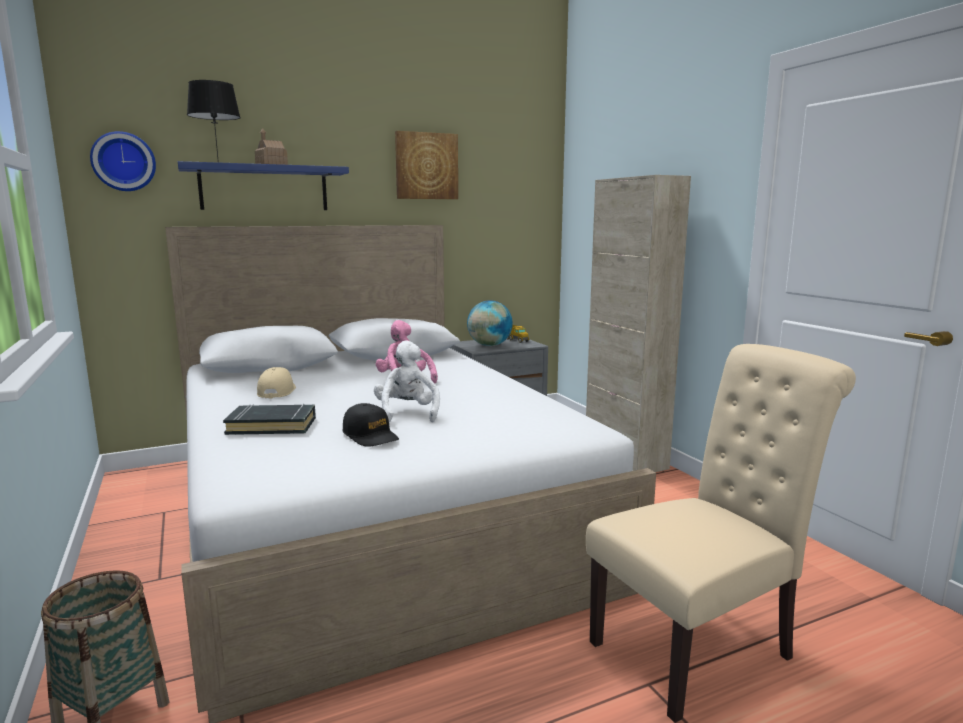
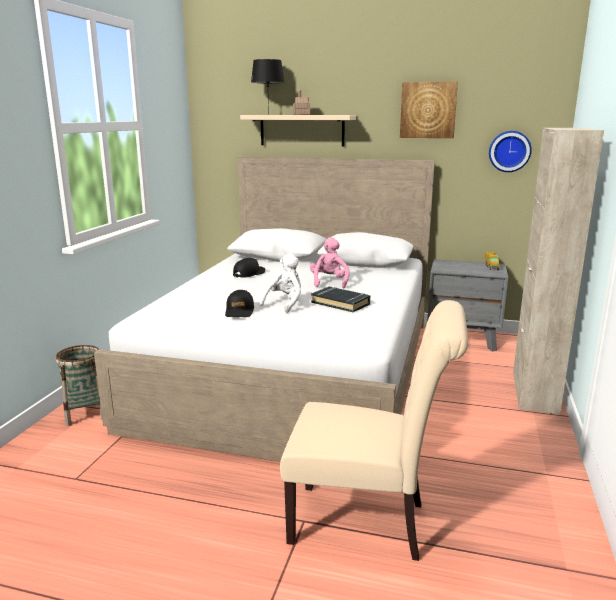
camera: 40 degrees right, 5 degrees up
(124, 162) = (221, 114): wall clock -> wall clock (509, 151)
(264, 188) = (302, 130): blue shelf -> beige shelf
(272, 425) = (209, 293): black book -> black book (341, 303)
(277, 391) = (249, 273): beige cap -> black cap
(489, 345) = (458, 267): globe -> none

